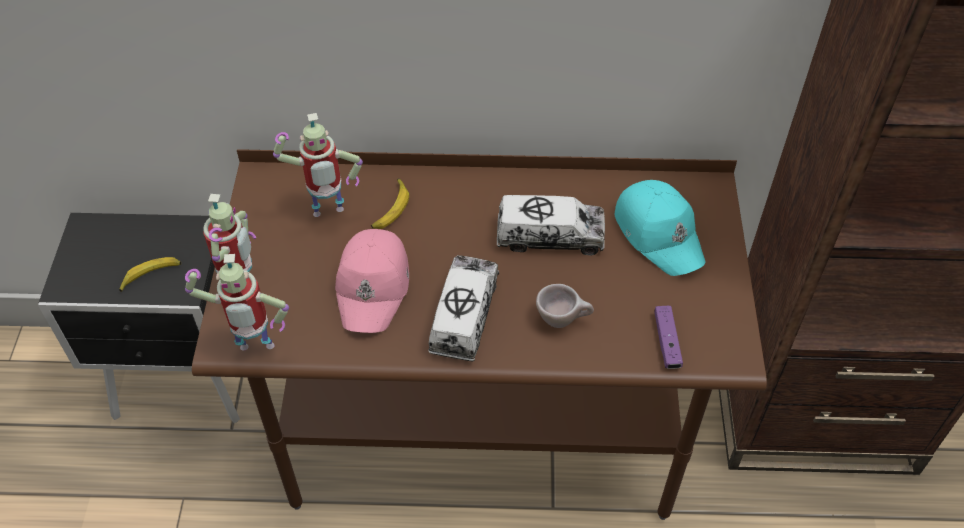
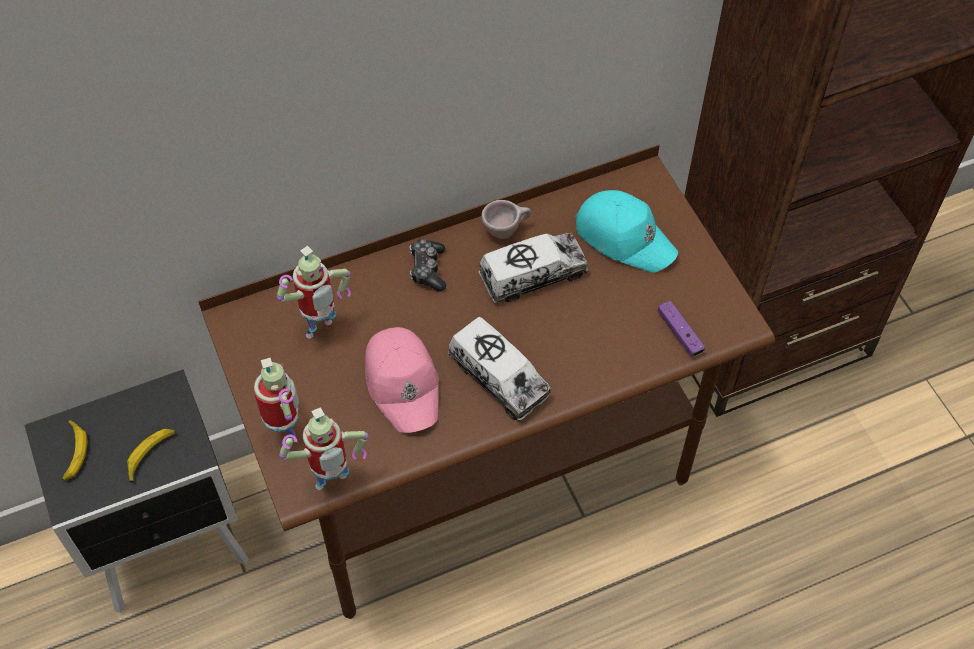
camera: 25 degrees left, 5 degrees up
(391, 209) = (375, 303): banana -> banana (73, 453)
(455, 196) = (428, 269): none -> game controller
(464, 316) = (499, 378): toy truck -> toy truck turned 150 degrees clockwise
(563, 320) = (584, 348): beige cup -> beige cup (506, 230)

